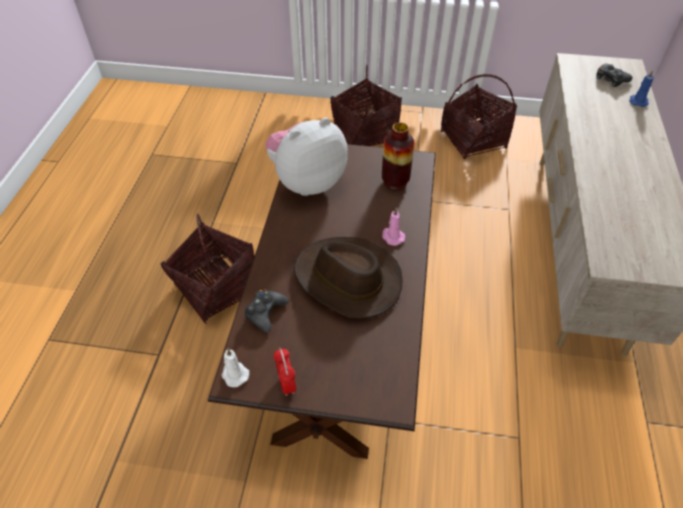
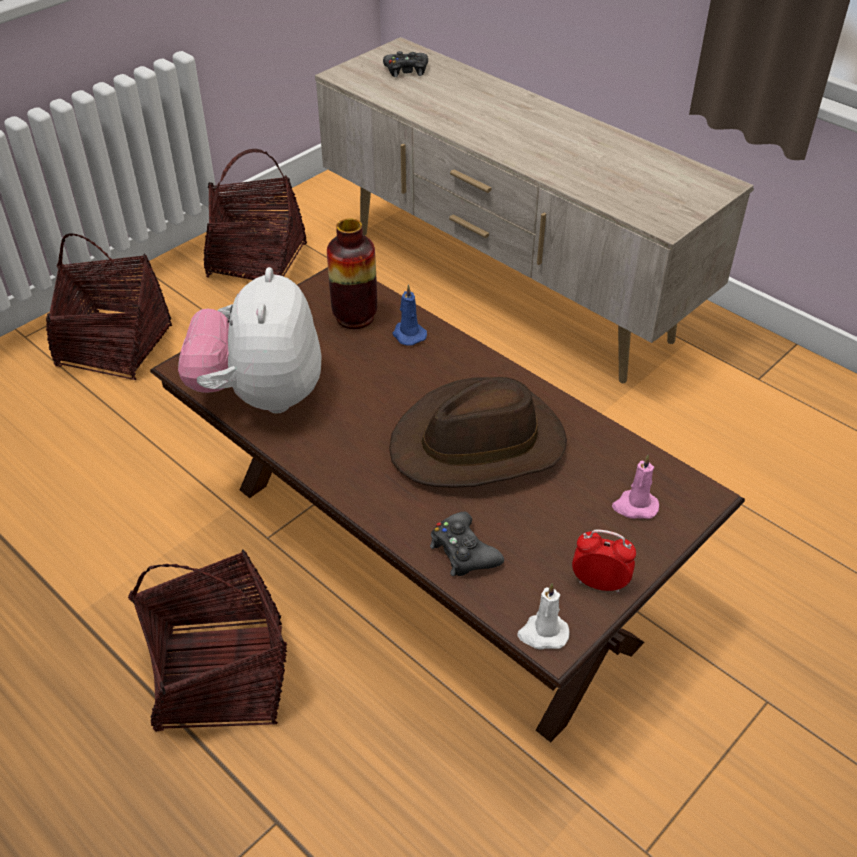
camera: 55 degrees left, 5 degrees down
(392, 237) = (446, 368): pink candle -> pink candle (634, 506)
(638, 101) = (461, 76): blue candle -> blue candle (408, 334)

